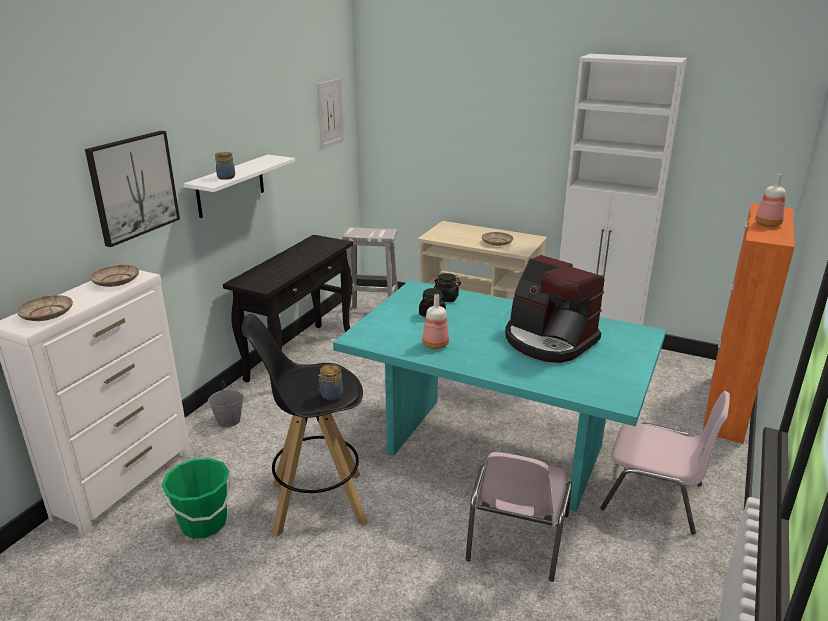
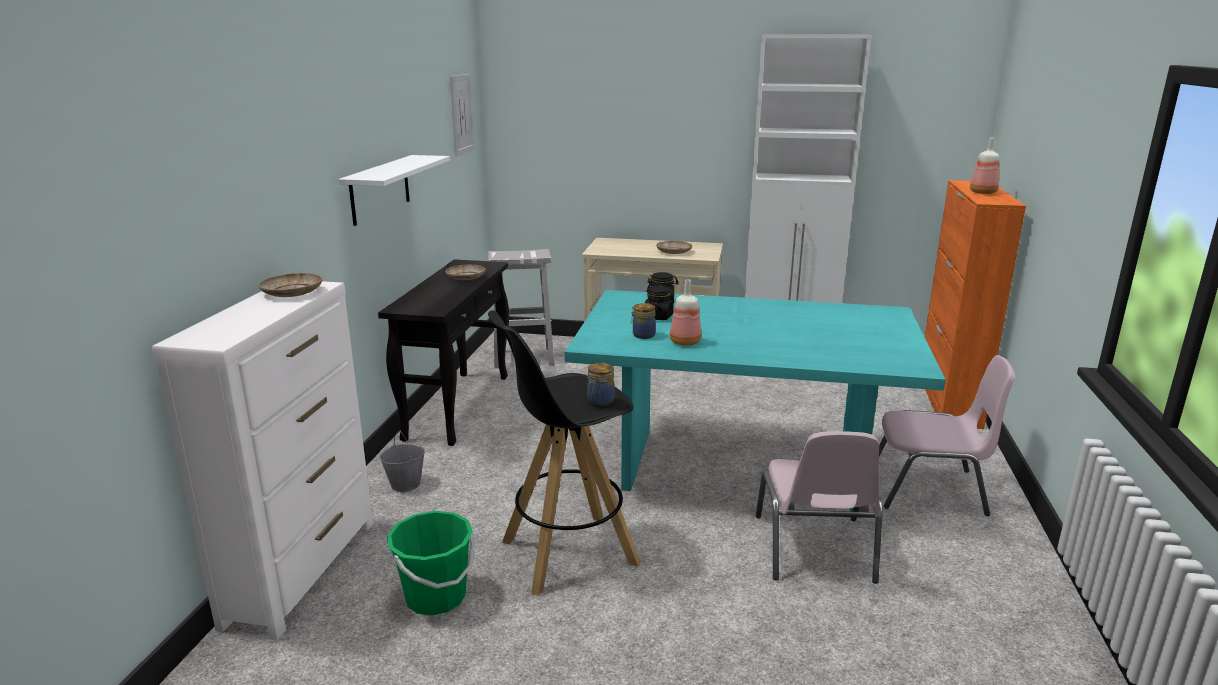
camera: 15 degrees left, 5 degrees down
(47, 314) = (228, 329): beige plate -> beige plate (466, 277)
(133, 186) = (292, 176): picture -> none
(225, 177) = (387, 172): jar -> jar (642, 335)
(549, 341) = (803, 327): coffee machine -> none

